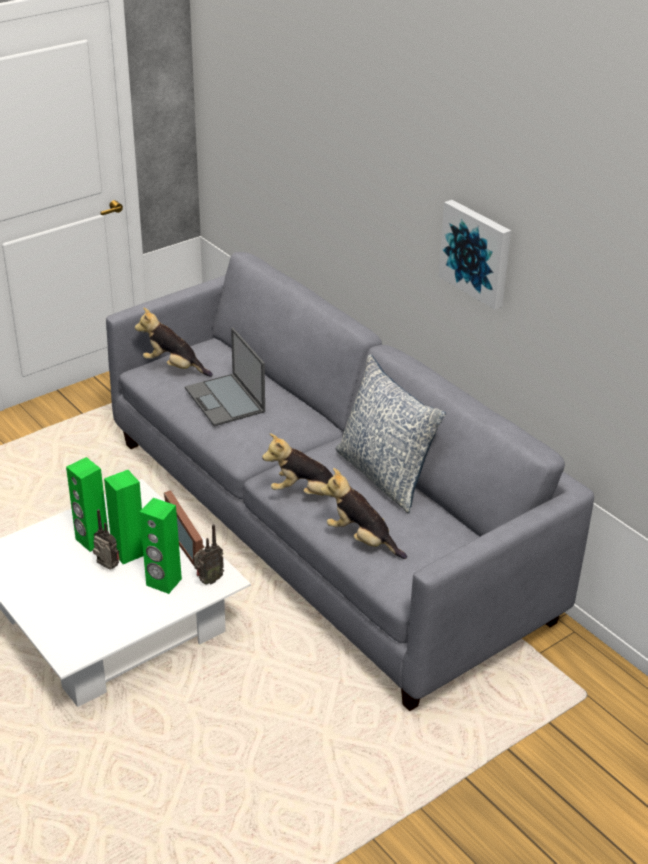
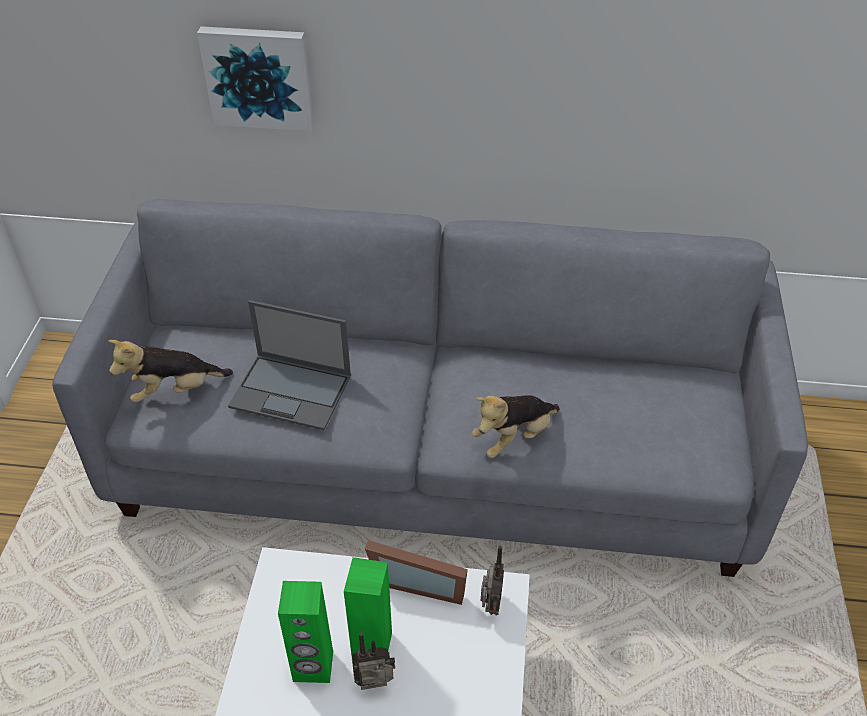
camera: 45 degrees left, 10 degrees up
(163, 582) = (453, 648): green speaker -> none
(362, 539) = (625, 447): plush toy -> none
(385, 475) = (546, 364): pillow -> none
(477, 253) = (561, 60): picture -> picture (258, 77)

